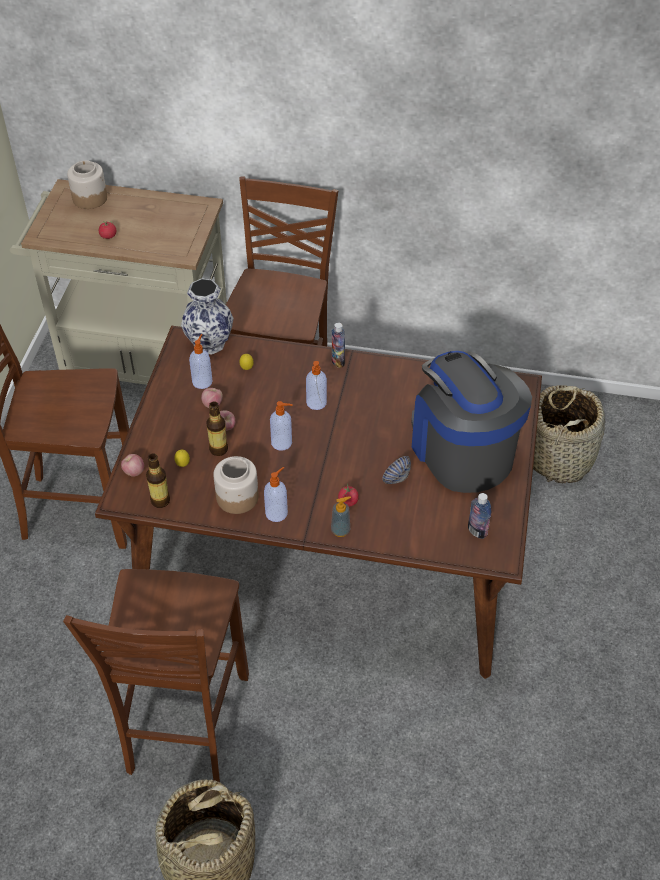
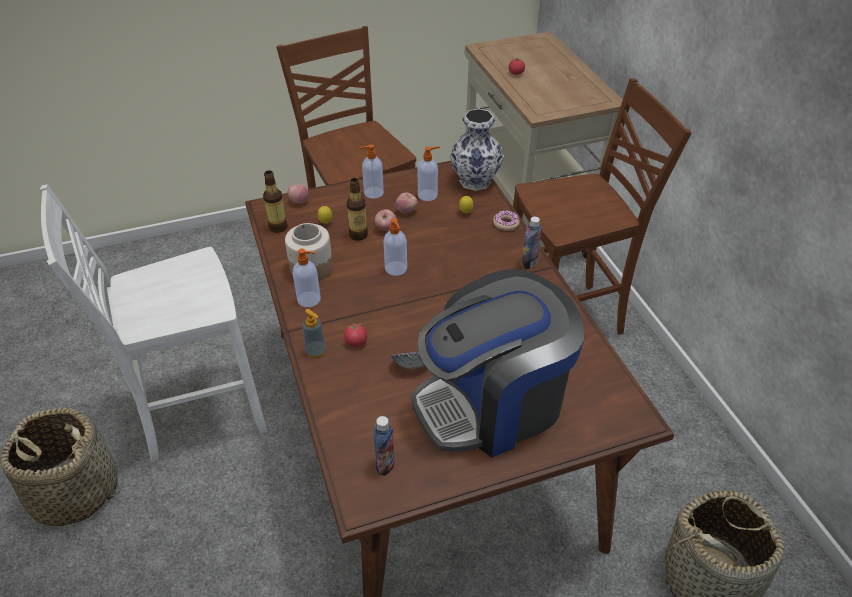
camera: 60 degrees right, 5 degrees down
(90, 198) = (547, 50): jar -> none
(184, 725) = (198, 412): brown chair -> white chair
(281, 352) = (506, 224): none -> donut
(316, 403) = (463, 270): soap dispenser -> soap dispenser (373, 193)
(461, 450) = (492, 403): coffee machine -> coffee machine turned 150 degrees counterclockwise

